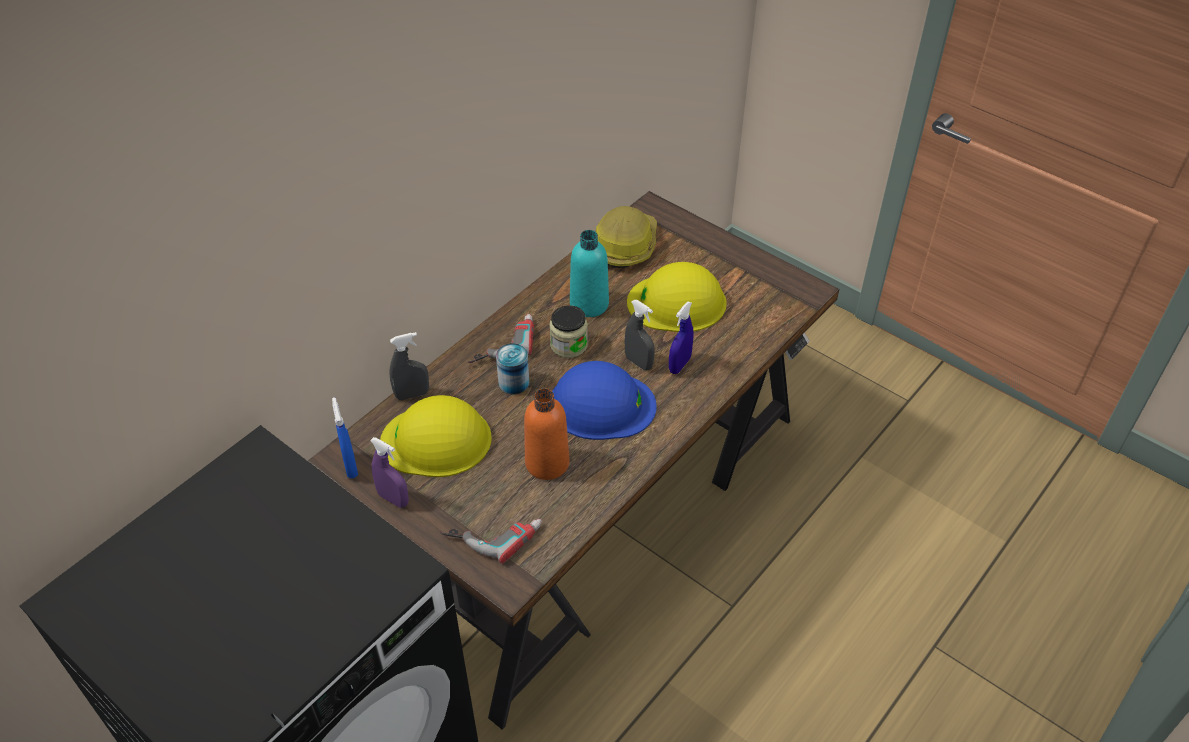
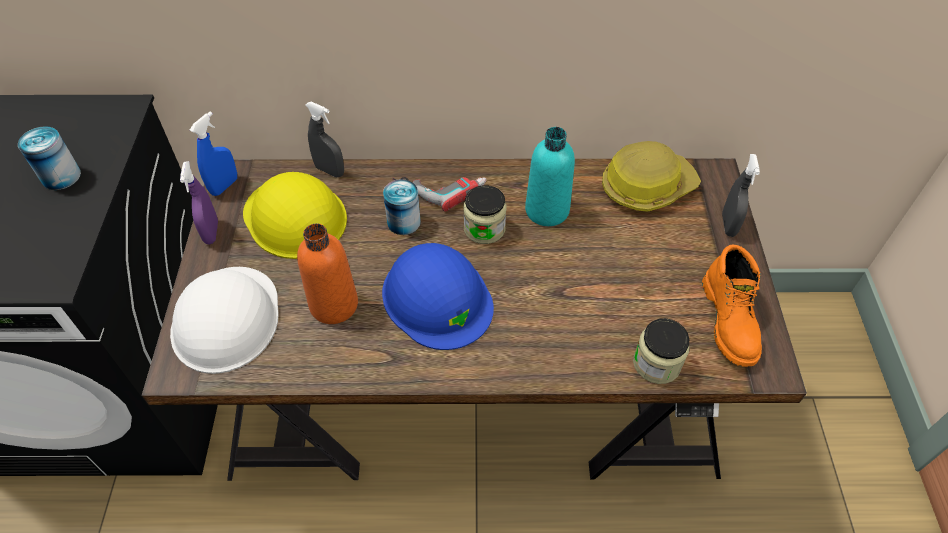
camera: 50 degrees right, 5 degrees up
(295, 522) = (61, 176): none -> can
(493, 532) = (226, 319): power drill -> white hard hat
(638, 362) = (516, 291): grey spray bottle -> grey spray bottle (728, 225)
(677, 303) = (622, 270): yellow hard hat -> none
(679, 365) = (546, 324): blue spray bottle -> none
(759, 335) = (656, 363): none -> jar
(763, 283) = (730, 320): none -> orange boot

